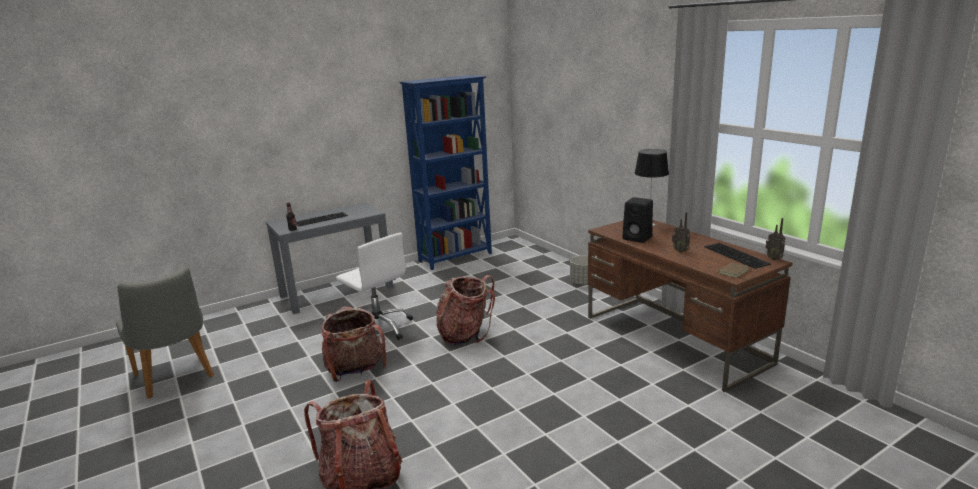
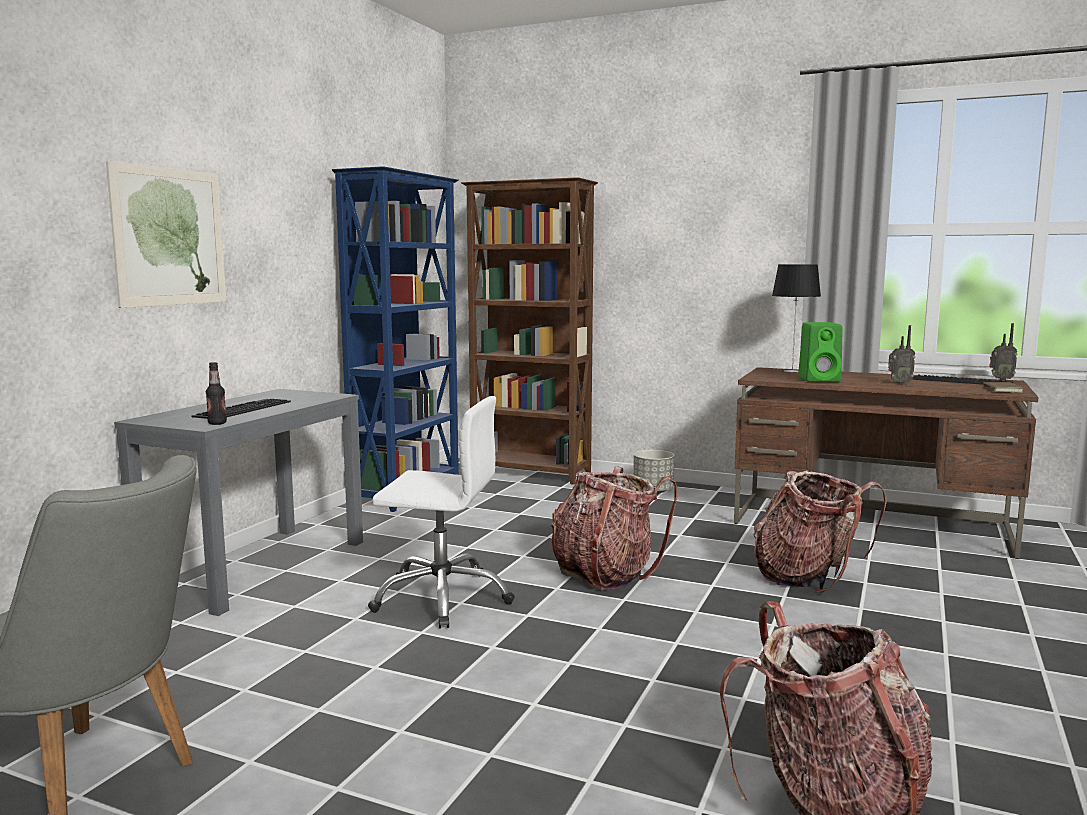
camera: 35 degrees left, 10 degrees down
(292, 135) = (170, 237): none -> picture
(355, 370) = (513, 662): backpack -> backpack (809, 578)
(537, 255) = (531, 473): none -> brown bookcase
(638, 238) = (820, 380): black speaker -> green speaker

